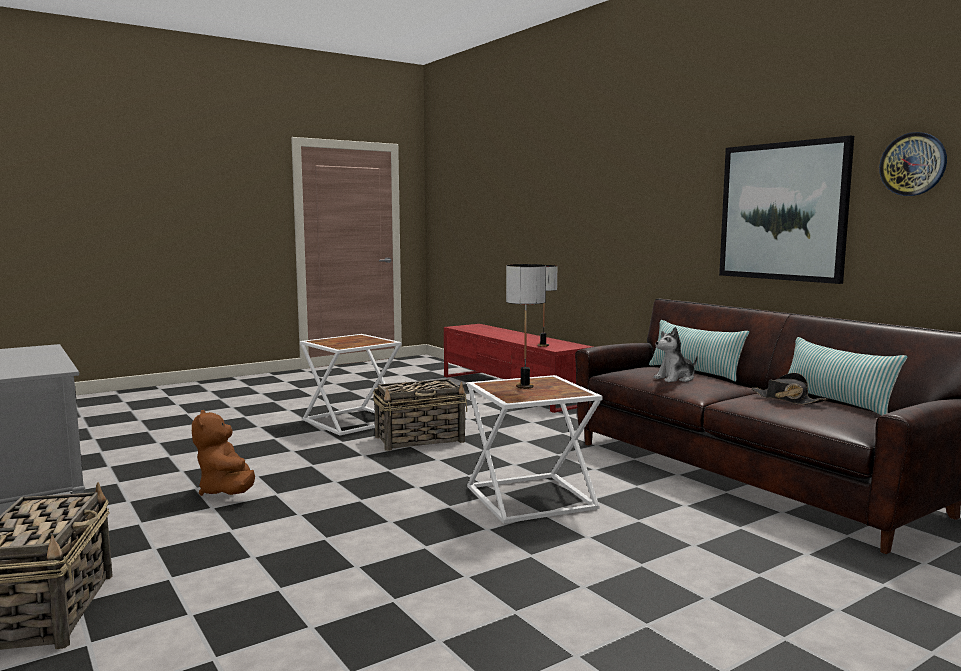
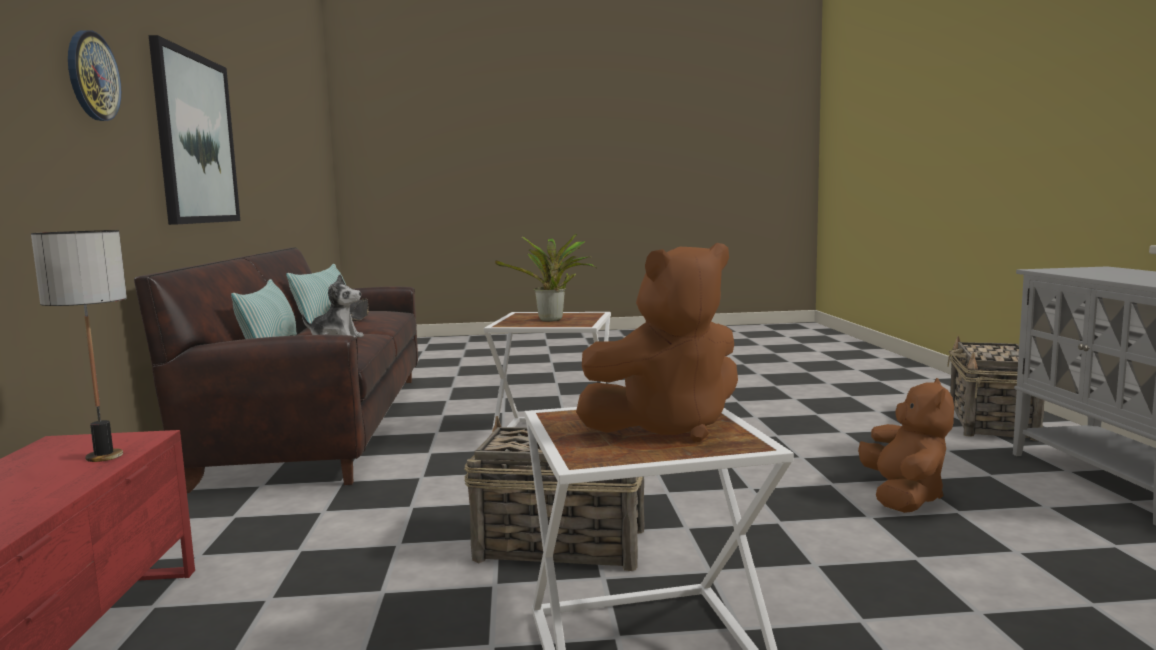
camera: 150 degrees left, 0 degrees up
(343, 342) = (667, 427): none -> brown plush toy
(524, 386) = (552, 320): table lamp -> potted plant
(913, 164) = (242, 108): wall clock -> wall clock (92, 76)

